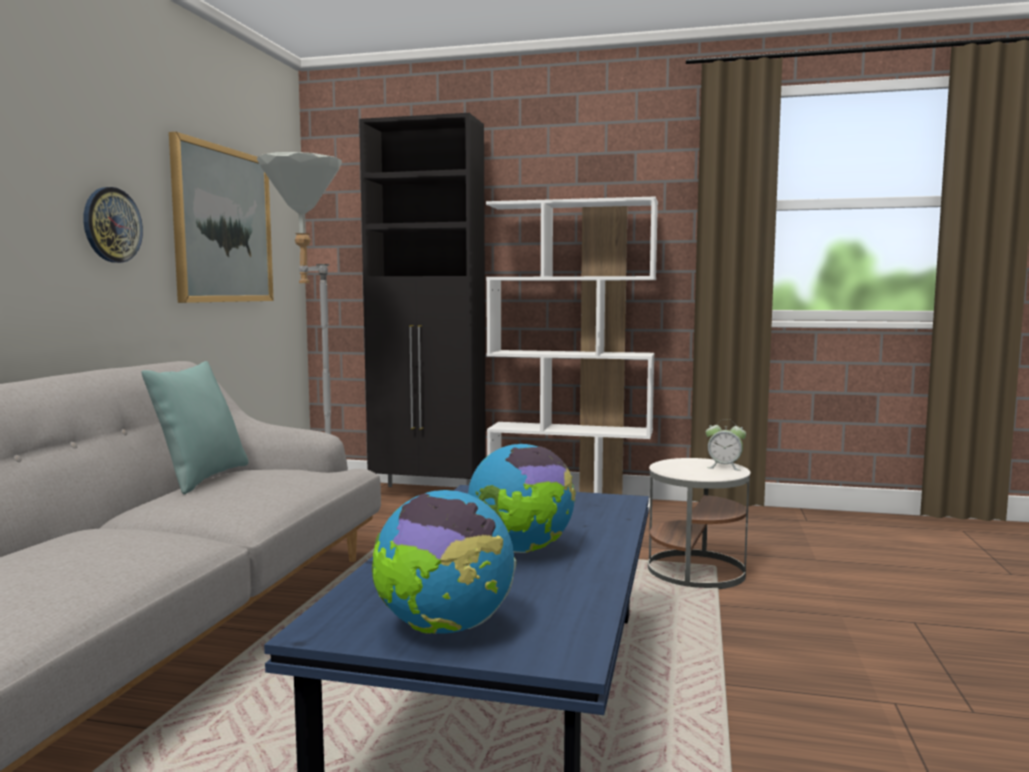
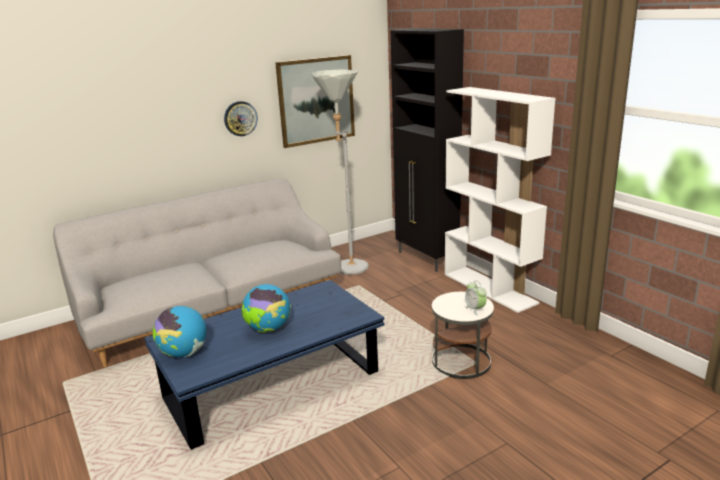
camera: 45 degrees right, 15 degrees up
(201, 478) = (257, 243): turquoise pillow -> none

